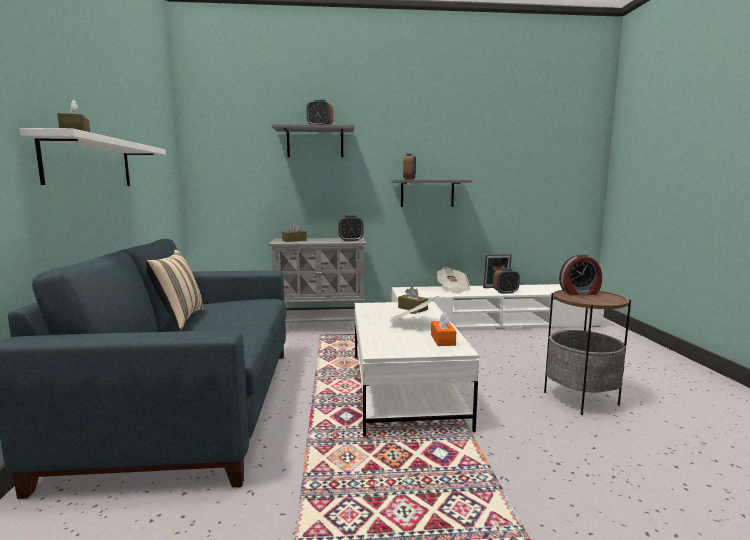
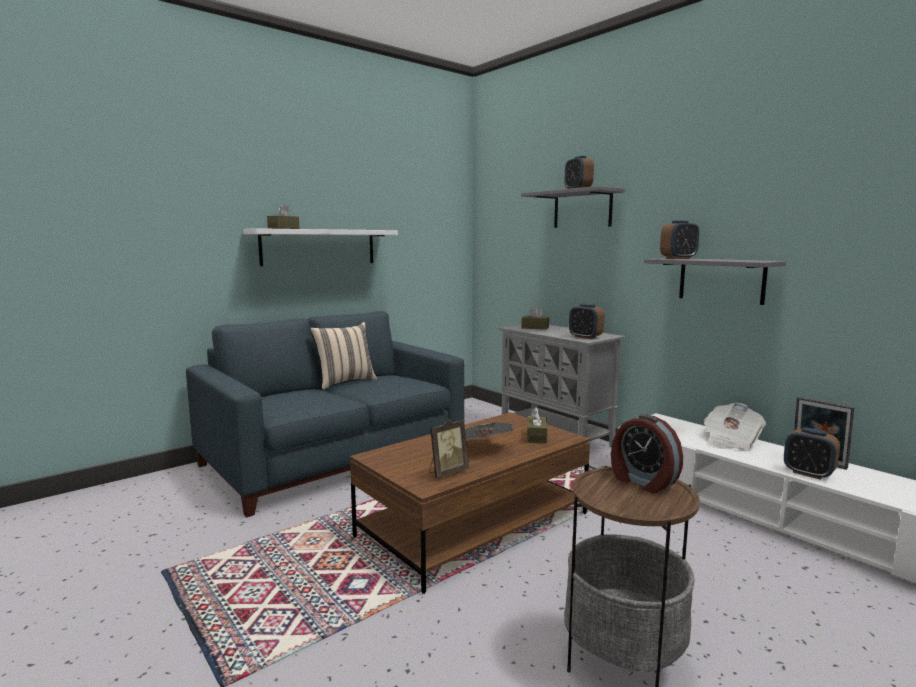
camera: 55 degrees right, 0 degrees up
(404, 388) = (474, 524): white coffee table -> brown coffee table
(442, 340) = (447, 472): orange tissue box -> picture frame

